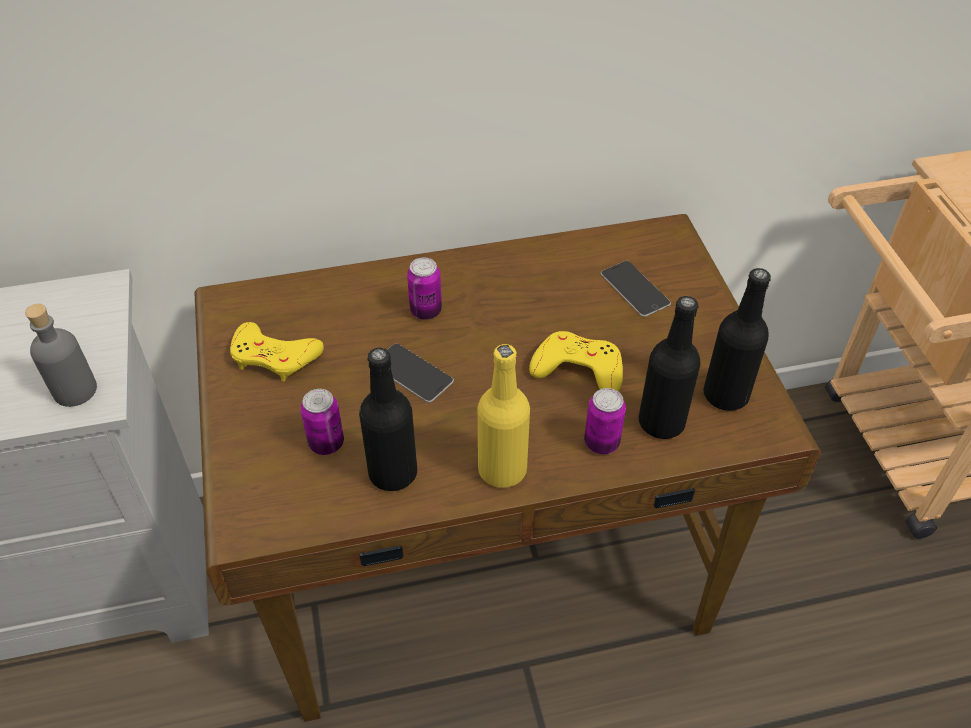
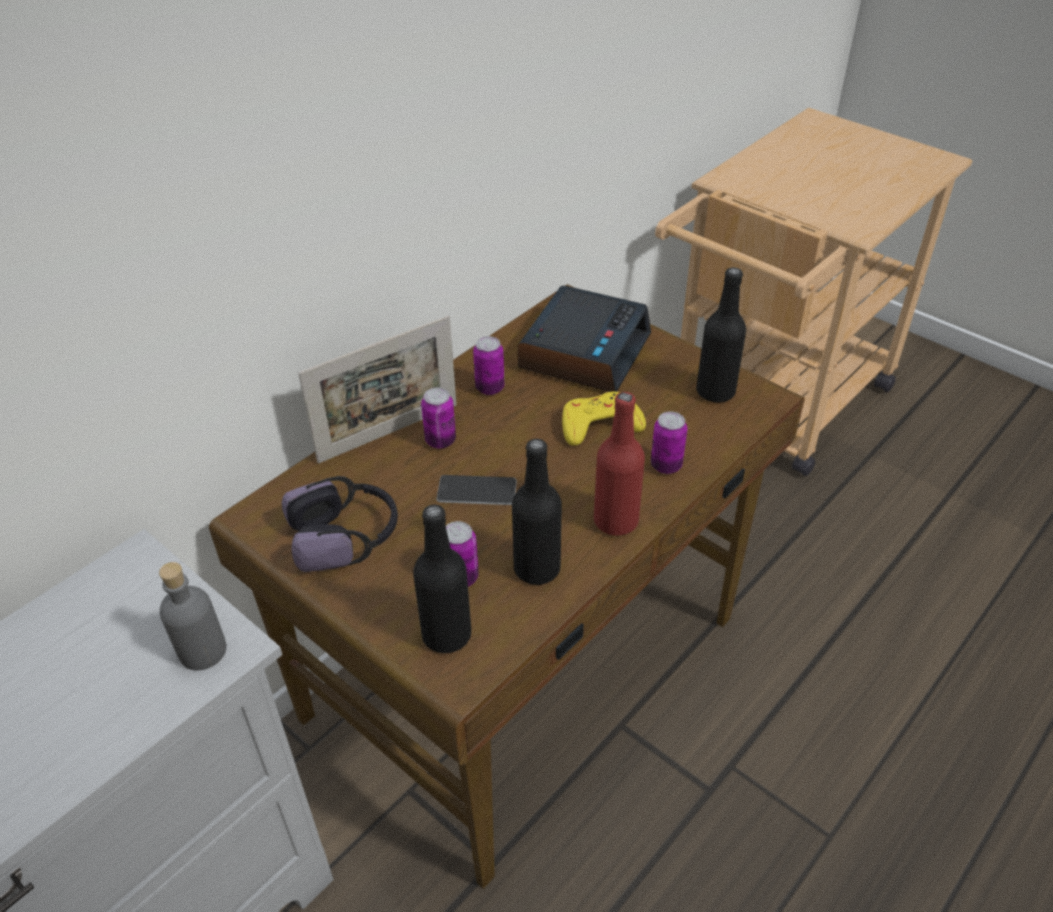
camera: 35 degrees left, 5 degrees down
(274, 357) = (346, 537): yellow game controller -> headphones
(391, 282) = (389, 433): none -> picture frame
(502, 470) = (616, 521): yellow bottle -> red bottle
(513, 283) = (489, 388): none -> can
(635, 289) = (584, 351): phone -> alarm clock
(661, 422) = (692, 431): black bottle -> black bottle (446, 635)

